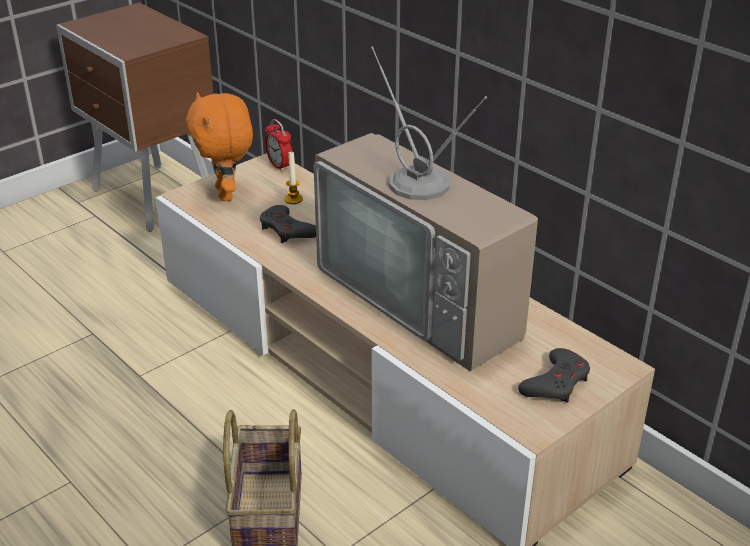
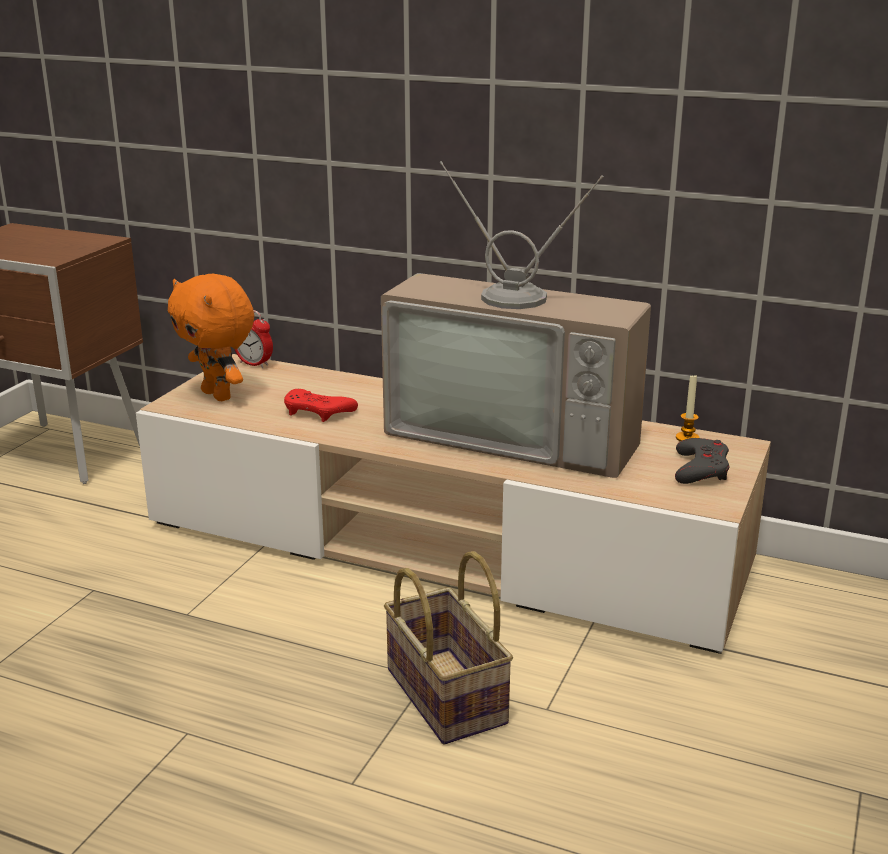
camera: 25 degrees left, 10 degrees down
(287, 230) = (318, 411): grey game controller -> red game controller
(293, 199) = (298, 387): candle -> candle (687, 438)

